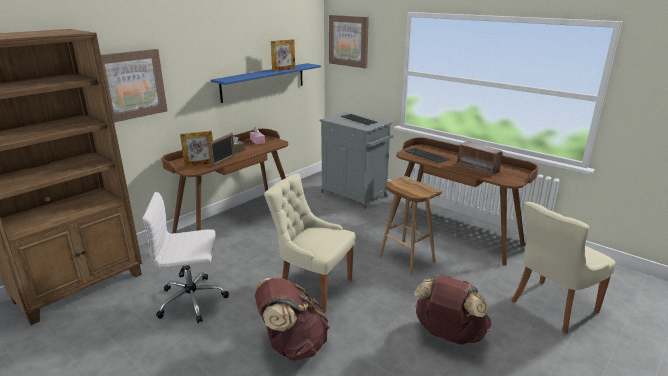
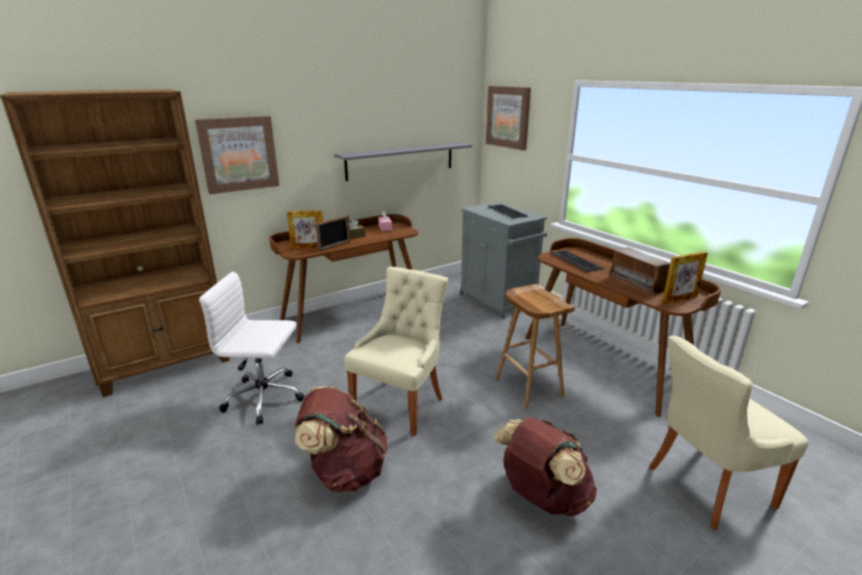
camera: 15 degrees right, 0 degrees up
(263, 82) = (401, 160): blue shelf -> grey shelf
(283, 70) = (423, 148): picture frame -> picture frame (679, 299)
(313, 286) = (400, 404): beige chair -> beige chair turned 75 degrees clockwise

